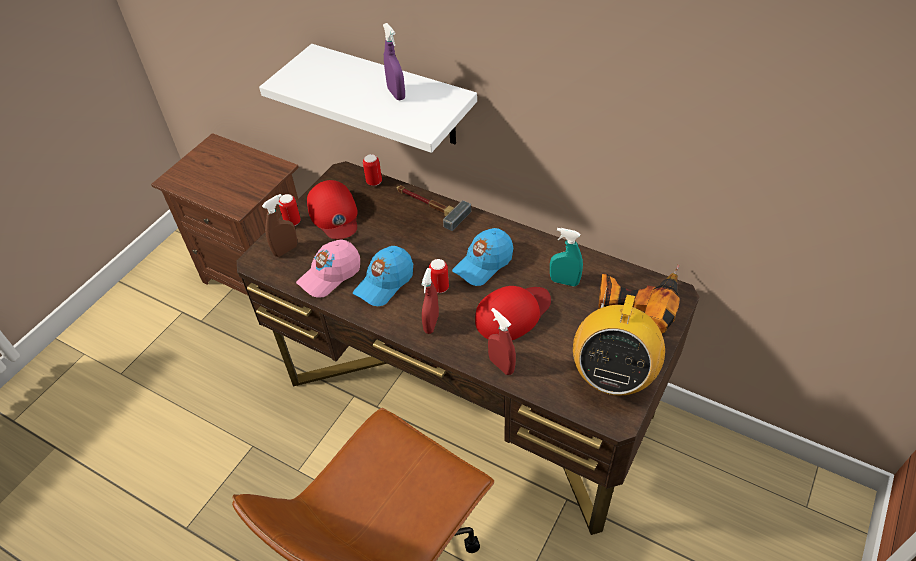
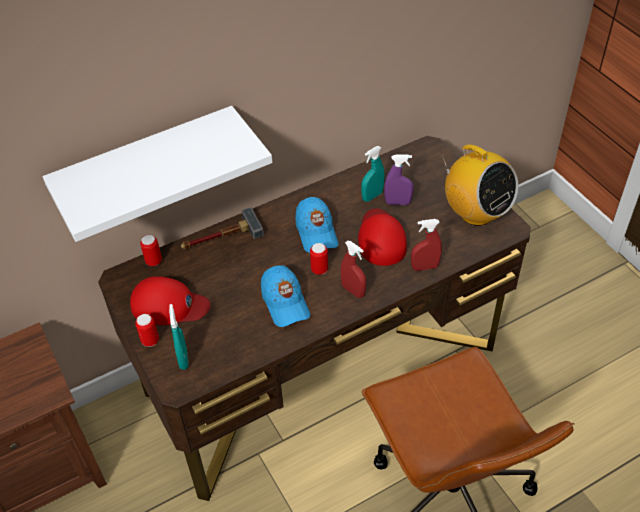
camera: 60 degrees left, 0 degrees up
(286, 250) = (183, 359): brown spray bottle -> turquoise spray bottle
(330, 275) = (244, 337): pink cap -> none
(396, 94) = (185, 149): purple spray bottle -> purple spray bottle (398, 203)
(637, 300) = (420, 168): power drill -> none

